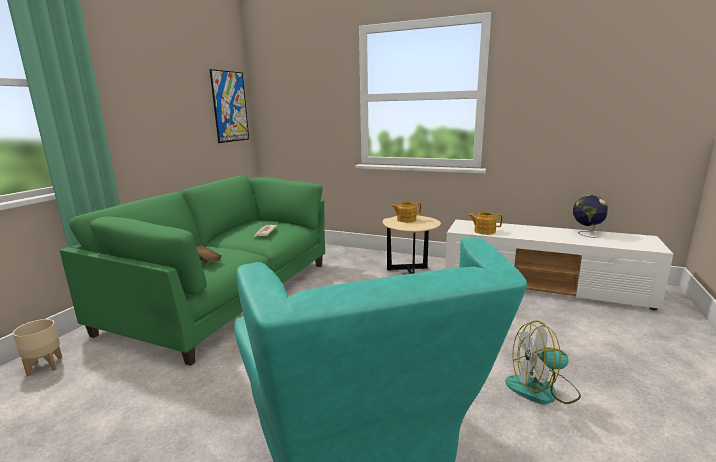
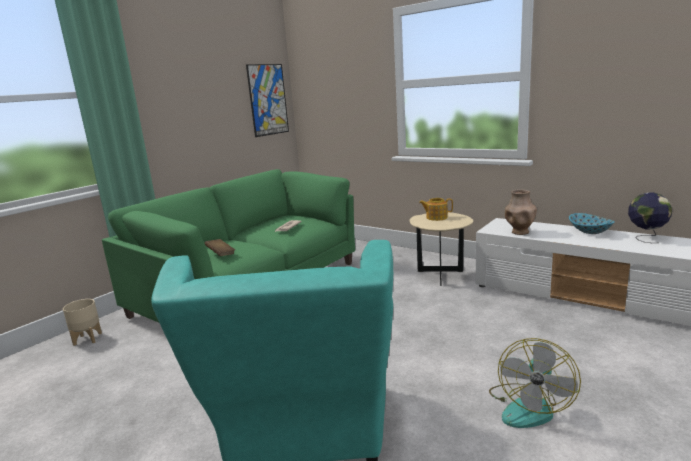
camera: 15 degrees right, 0 degrees up
(484, 231) = (519, 232): teapot -> brown vase
(540, 229) = (590, 231): none -> bowl
(542, 389) = (529, 407): fan -> fan turned 75 degrees counterclockwise

